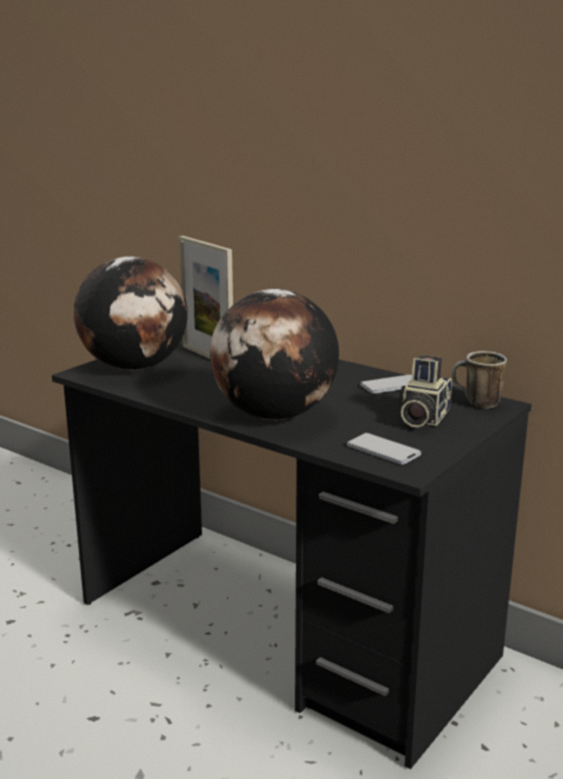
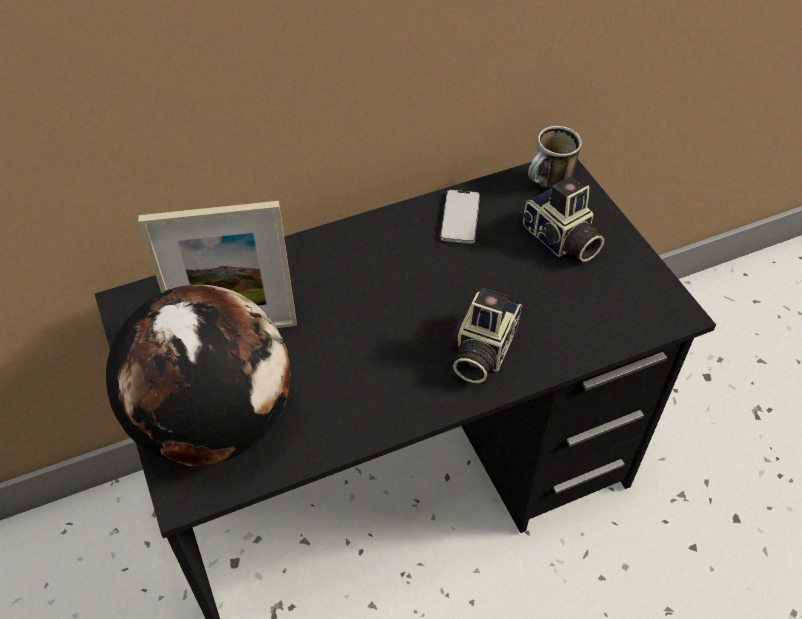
camera: 60 degrees left, 30 degrees up
(275, 415) = (481, 350): globe -> camera
(383, 450) = (621, 308): phone -> none

